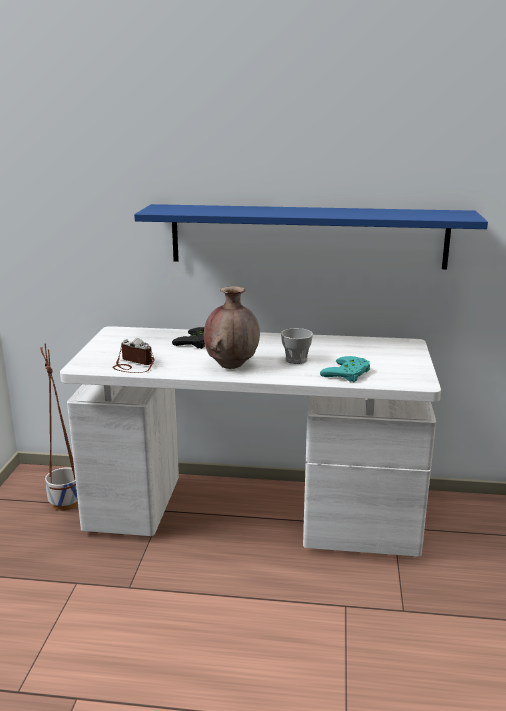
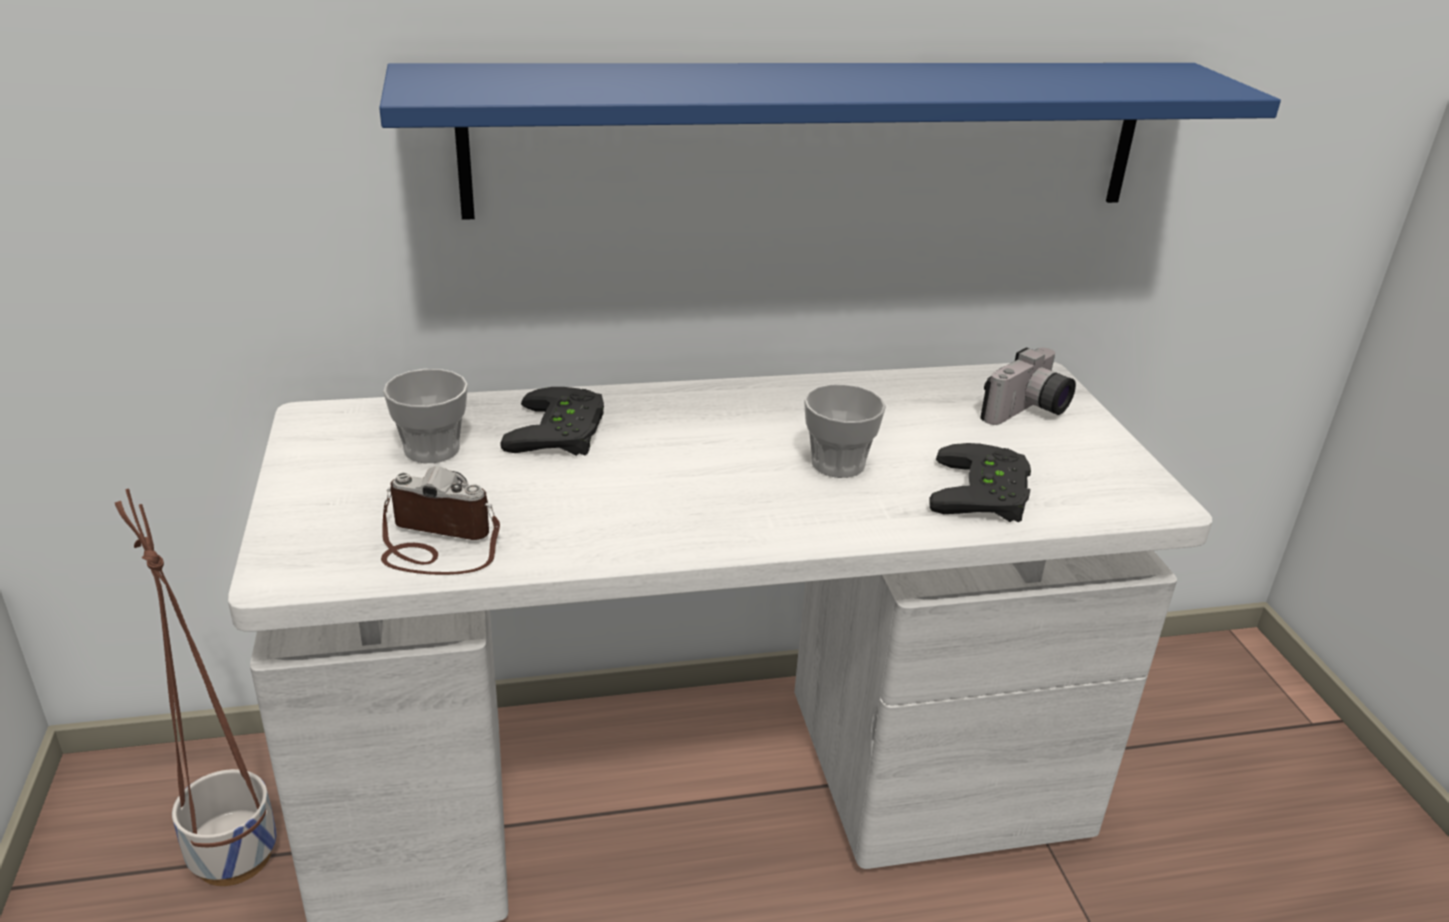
camera: 20 degrees left, 10 degrees up
(148, 342) = (432, 449): none -> cup
(232, 365) = (697, 504): brown vase -> none
(349, 373) = (987, 493): turquoise game controller -> black game controller
(392, 353) = (1028, 412): none -> camera

